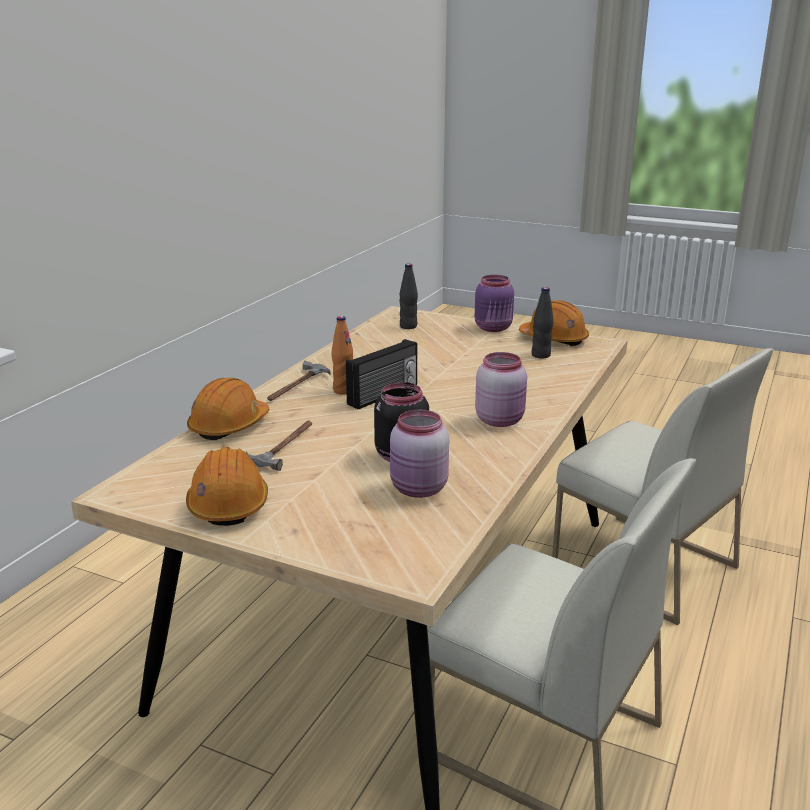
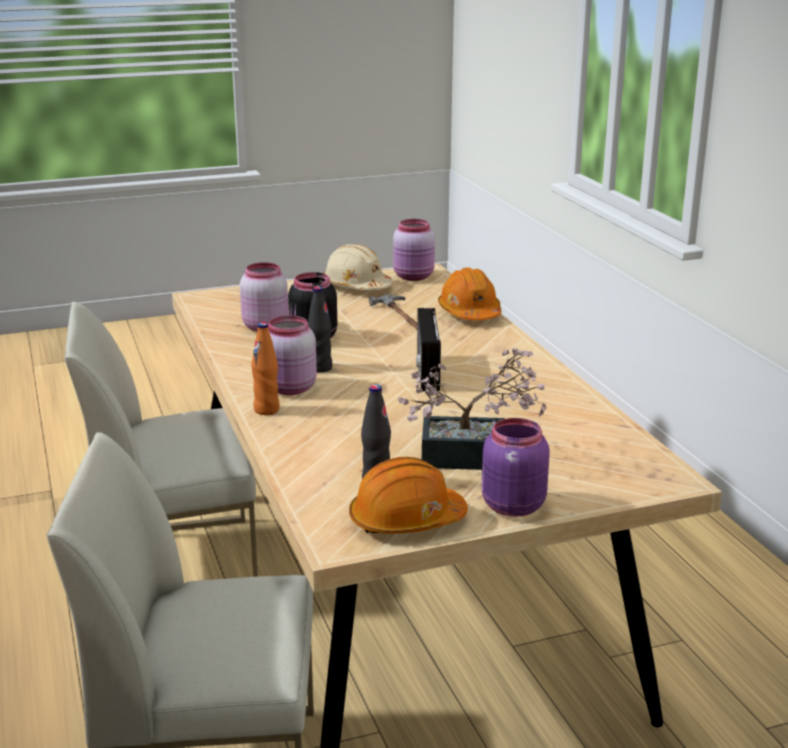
camera: 135 degrees right, 0 degrees up
(148, 490) = (414, 277): none -> pink jar
(228, 504) = (356, 286): orange hard hat -> beige hard hat
(296, 386) = (509, 352): hammer -> none
(343, 390) = (466, 363): orange bottle -> orange bottle (266, 410)
(408, 326) = (604, 460): black bottle -> black bottle (320, 368)
(466, 347) = (475, 457): none -> potted plant

